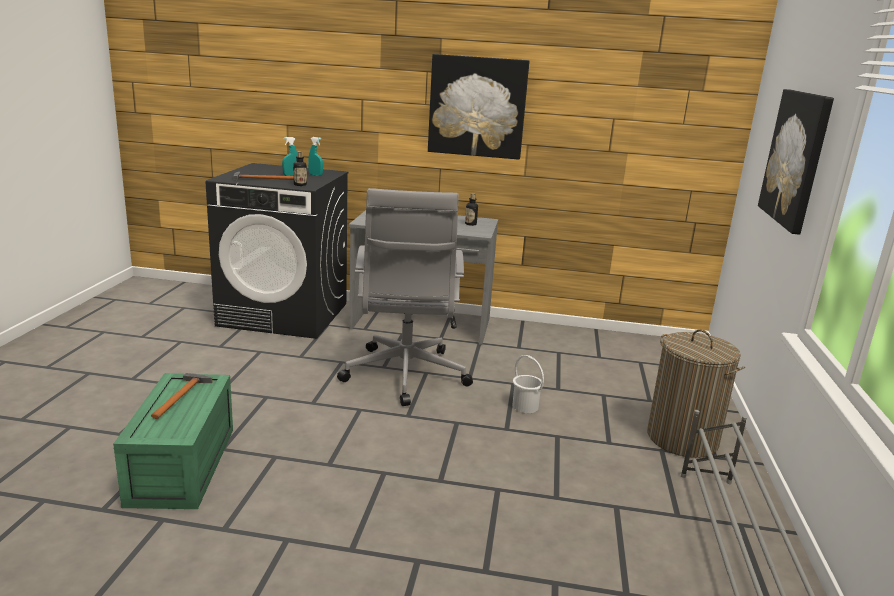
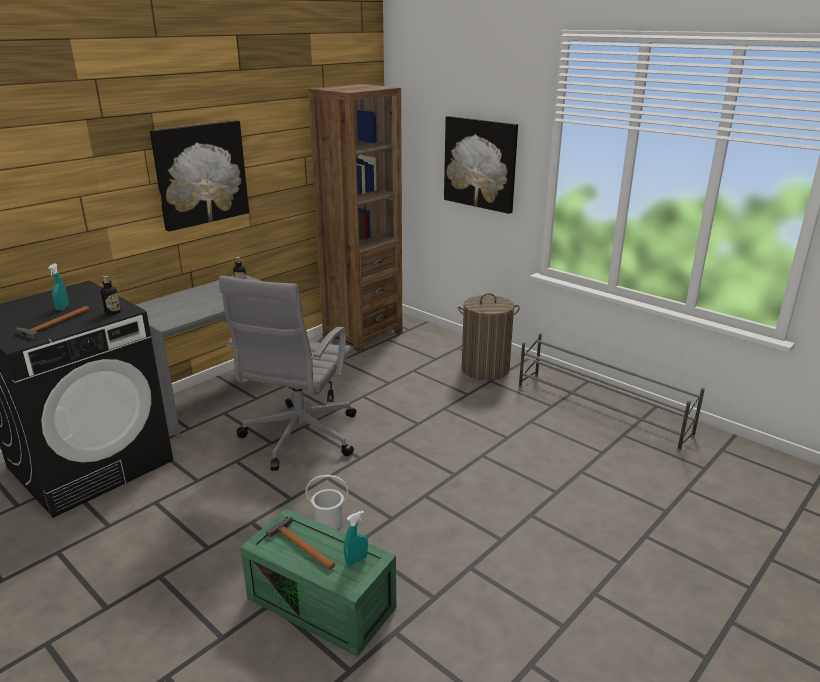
camera: 55 degrees left, 5 degrees up
(315, 175) = (81, 297): turquoise spray bottle -> turquoise spray bottle (356, 560)
(404, 376) = (299, 438): grey office chair -> grey office chair turned 75 degrees clockwise
(525, 406) = (397, 404): white bucket -> white bucket (328, 522)
(625, 346) = (362, 334): none -> brown bookcase

